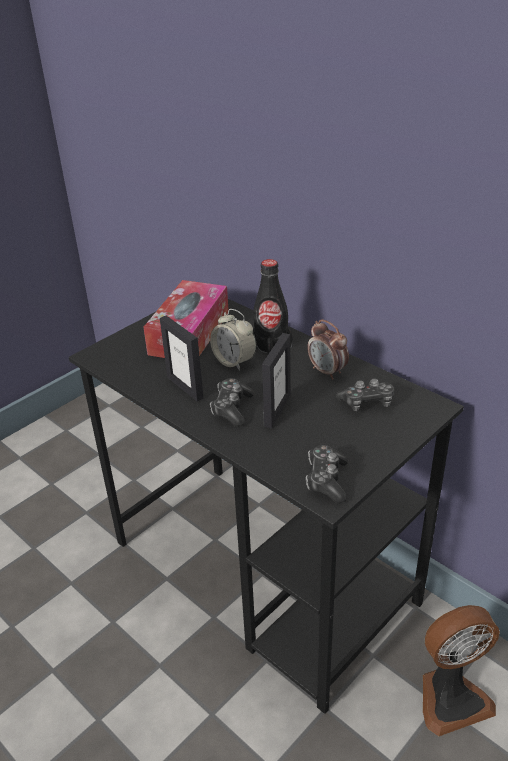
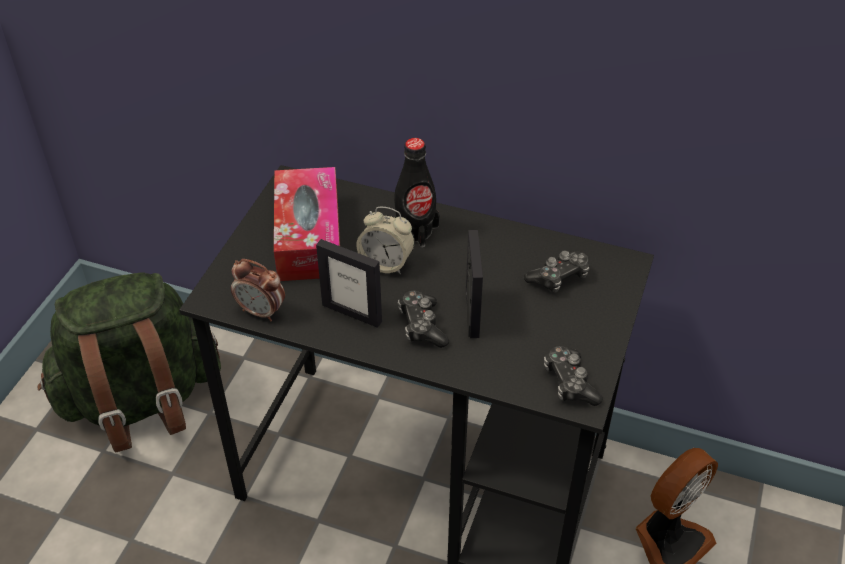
camera: 25 degrees left, 10 degrees up
(94, 459) = (141, 401): none -> green backpack
(327, 372) = (496, 249): alarm clock -> alarm clock (261, 311)

